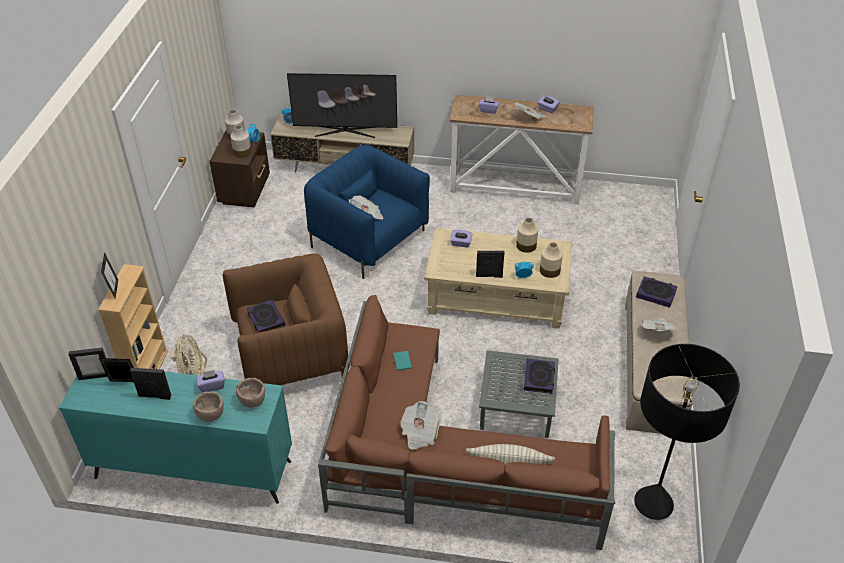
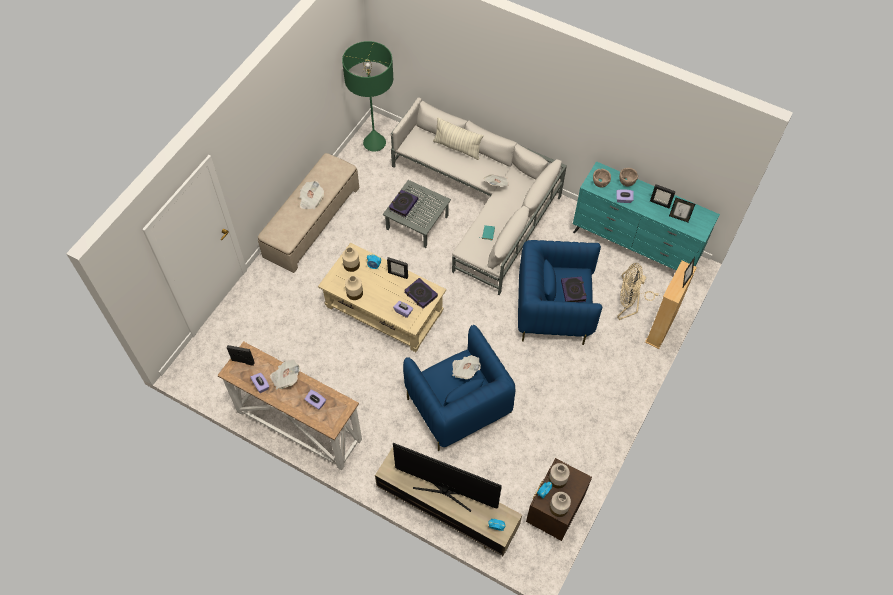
camera: 160 degrees left, 15 degrees up
(95, 376) = (697, 229): picture frame -> picture frame (243, 361)
(293, 356) = (553, 308): brown armchair -> blue armchair
(454, 452) = (471, 207): brown sofa -> white sofa
(653, 505) = (374, 144): black floor lamp -> green floor lamp
(656, 294) = (289, 227): book -> book (420, 294)

